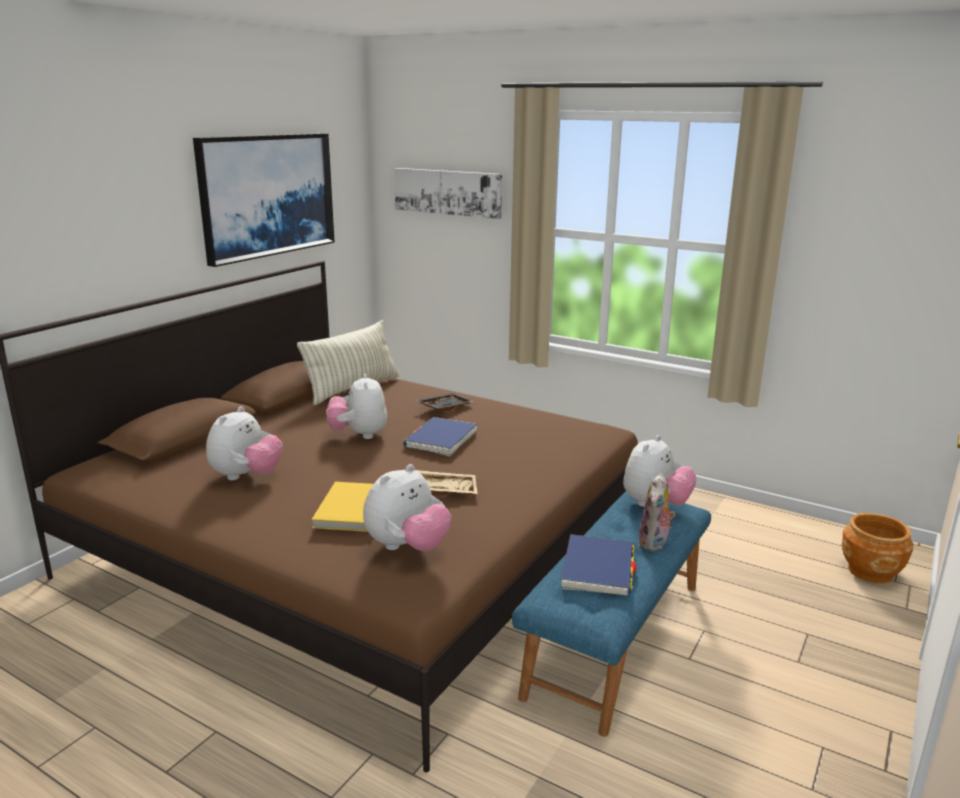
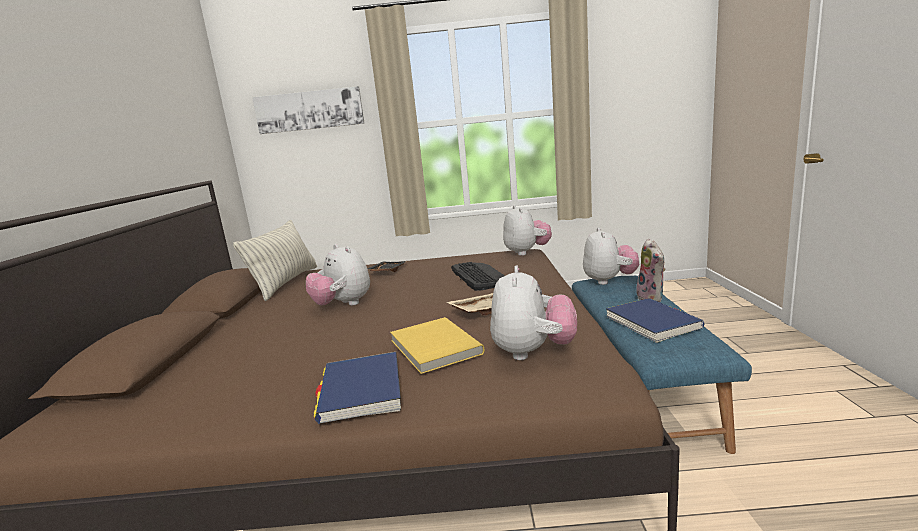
camera: 30 degrees left, 5 degrees down
(246, 476) = (274, 365): plush toy -> plush toy (526, 252)
(267, 195) = (149, 111): picture -> none
(441, 439) = (420, 287): blue book -> blue book (361, 391)
(507, 448) = (479, 276): none -> keyboard
(871, 572) = (701, 297): brown planter -> none

